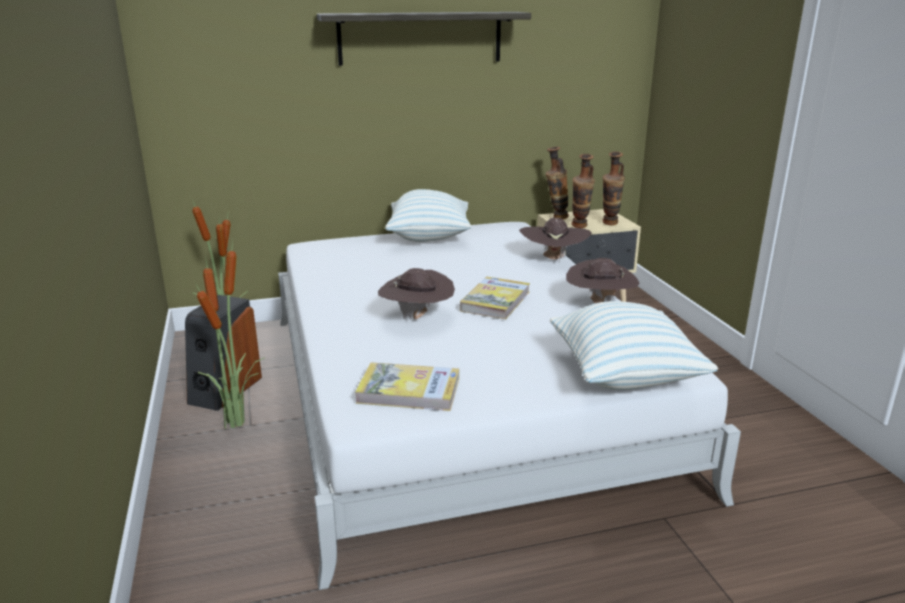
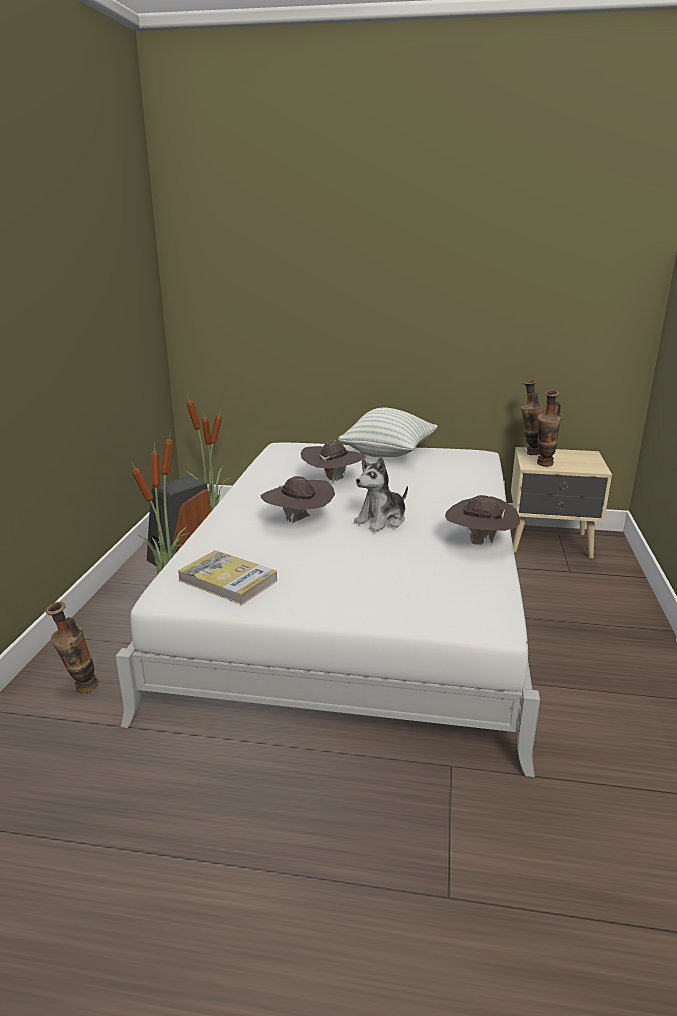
camera: 25 degrees right, 0 degrees up
(420, 38) = (406, 265): shelf -> none
(495, 301) = (382, 520): book -> plush toy
(553, 259) = (482, 492): brown hat -> brown hat (333, 480)
(609, 224) = (579, 467): vase -> vase (80, 690)
(624, 375) = (426, 612): pillow -> none

